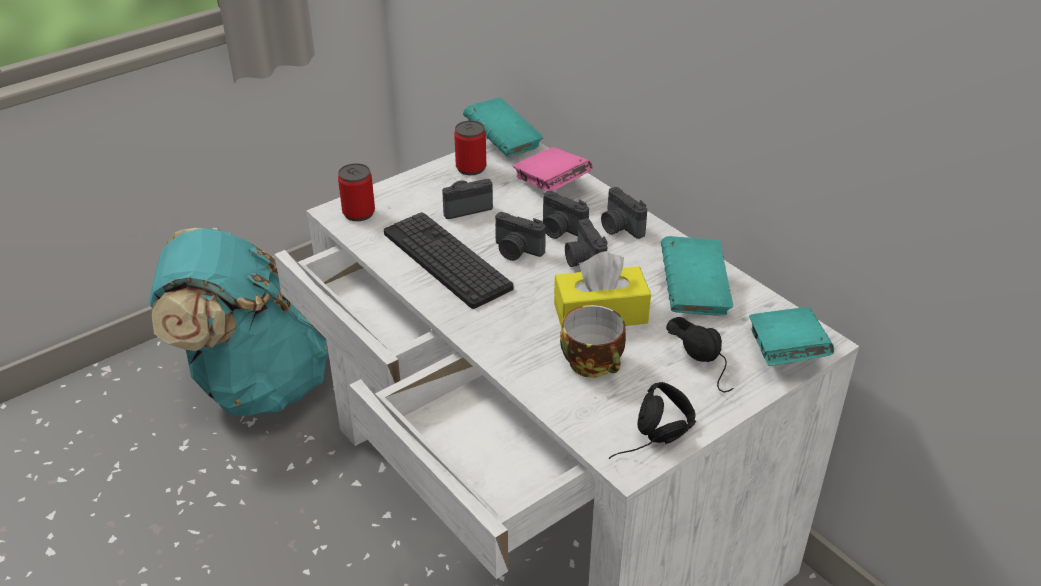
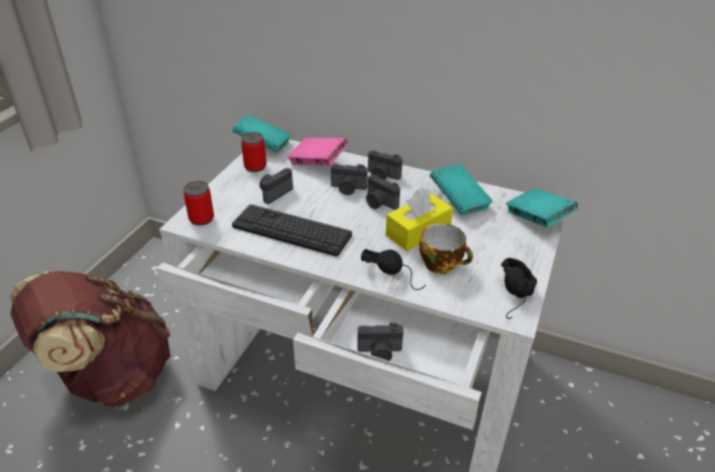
camera: 30 degrees left, 0 degrees up
(256, 382) = (111, 376): turquoise backpack -> brown backpack
(516, 251) = (332, 210): camera -> camera (380, 353)
(707, 363) = (503, 239): black headphones -> black headphones (395, 274)

